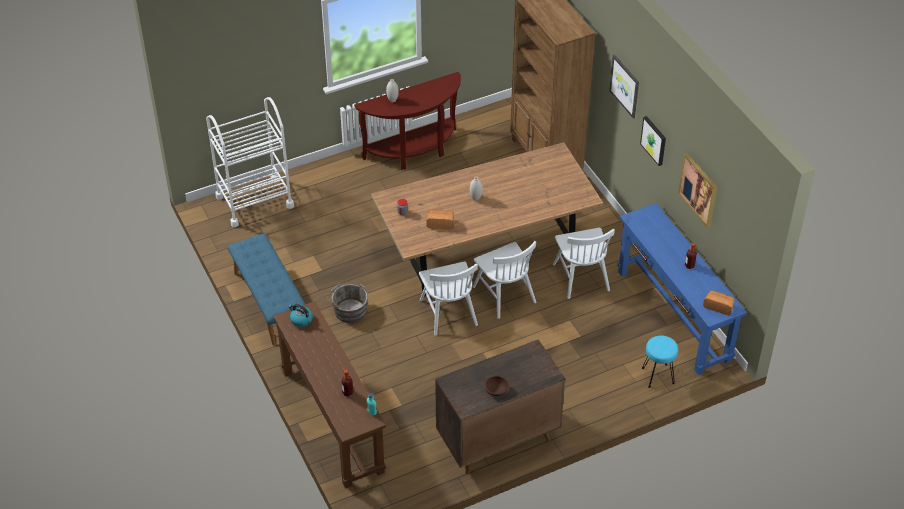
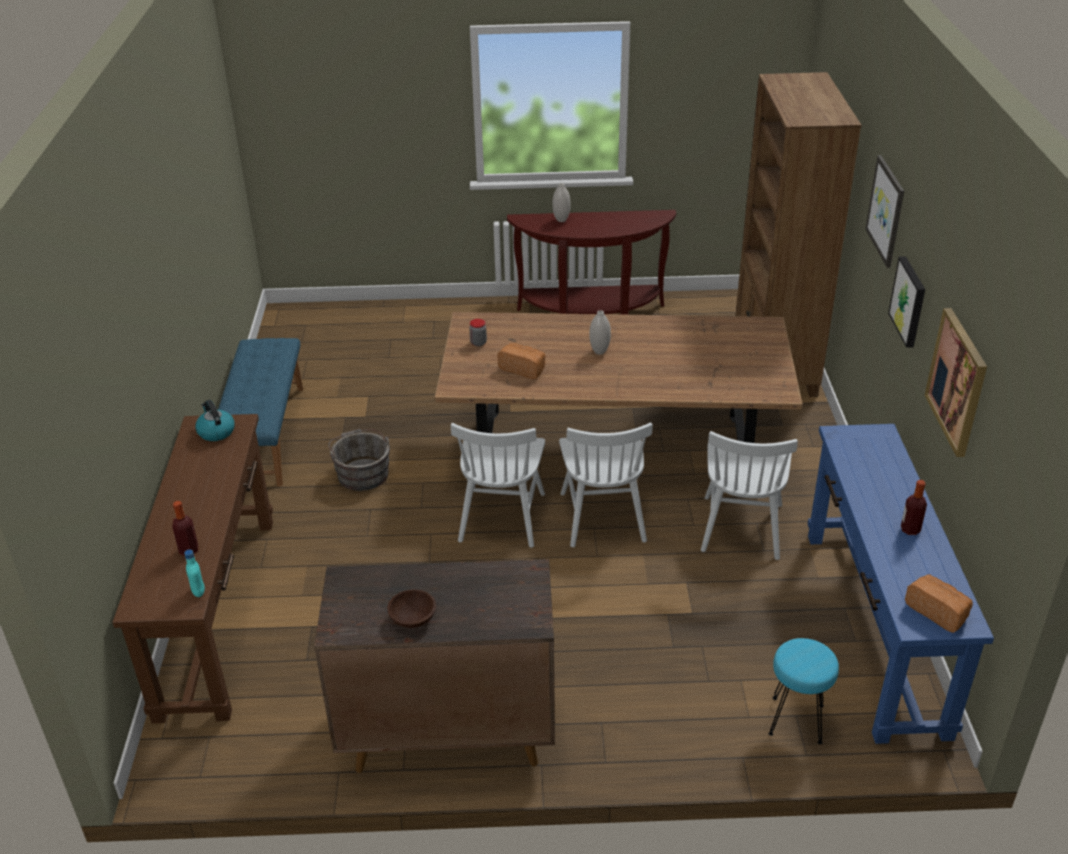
camera: 25 degrees right, 10 degrees down
(254, 201) = (345, 321): white cart -> none

